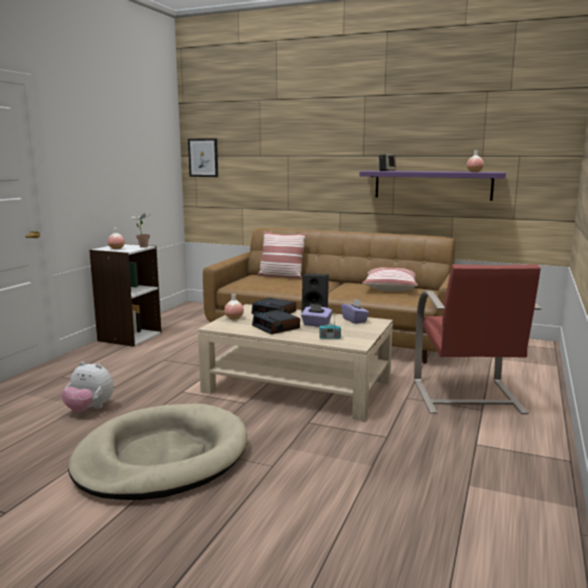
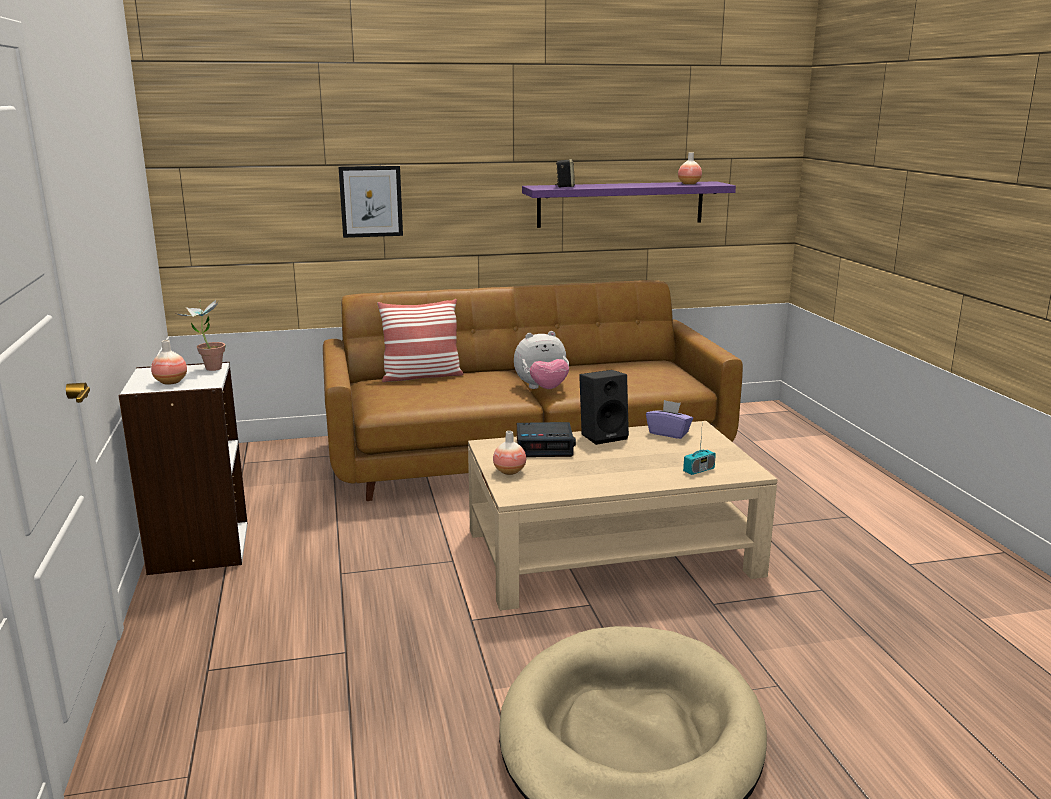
camera: 35 degrees left, 5 degrees up
(89, 409) = (377, 710): plush toy -> plush toy (542, 389)
(203, 157) = (202, 171): picture -> picture (371, 201)
(276, 327) = (600, 471): alarm clock -> none
(316, 324) = (639, 453): purple tissue box -> none
(390, 288) = (613, 369): pillow -> none
(467, 397) = (811, 504): red armchair -> none

